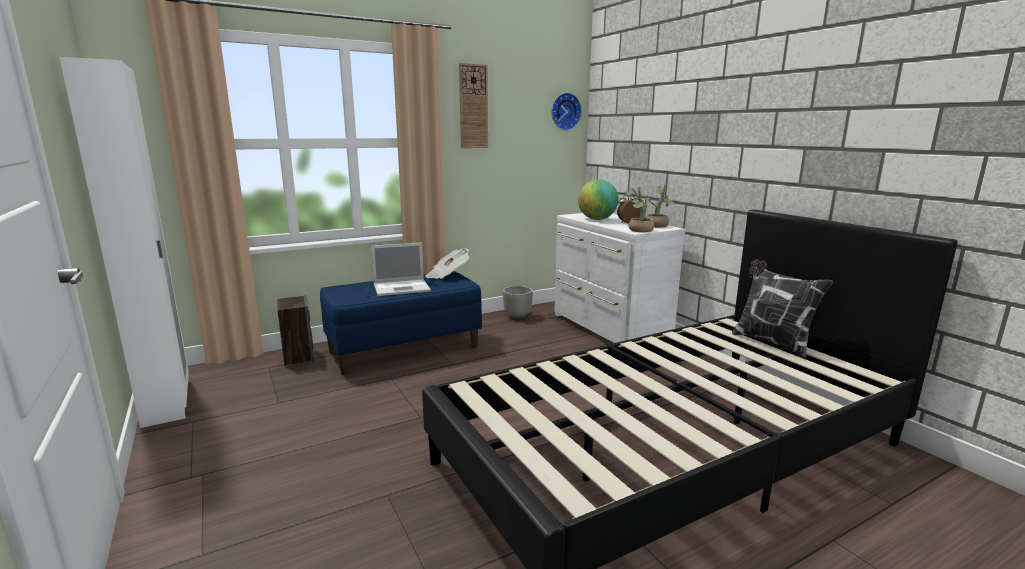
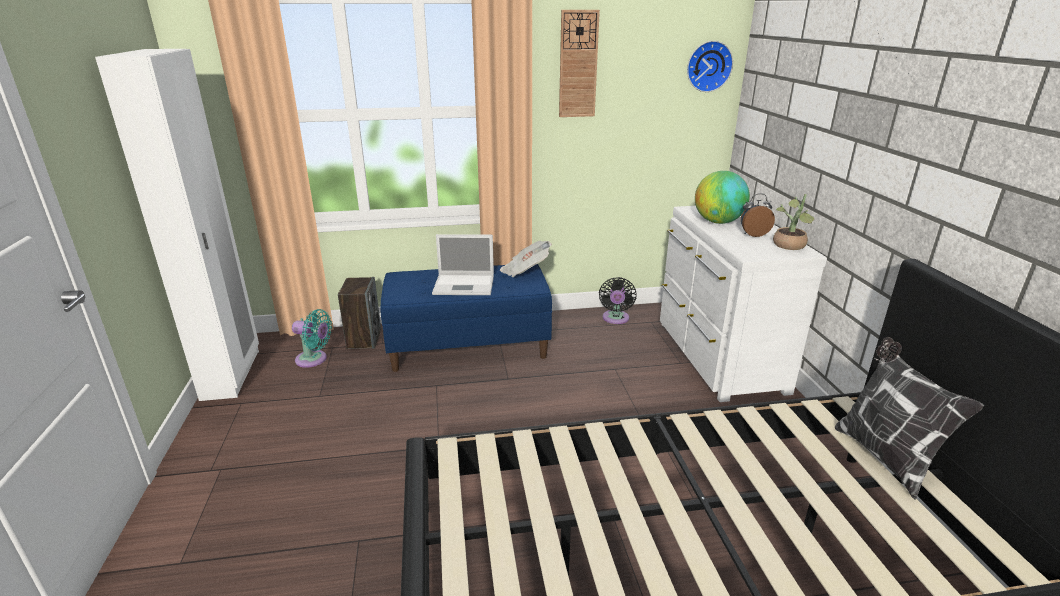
camera: 20 degrees right, 10 degrees up
(255, 378) = (314, 359): none -> turquoise fan
(517, 316) = (615, 319): grey planter -> black fan
(639, 230) = (754, 254): potted plant -> none

